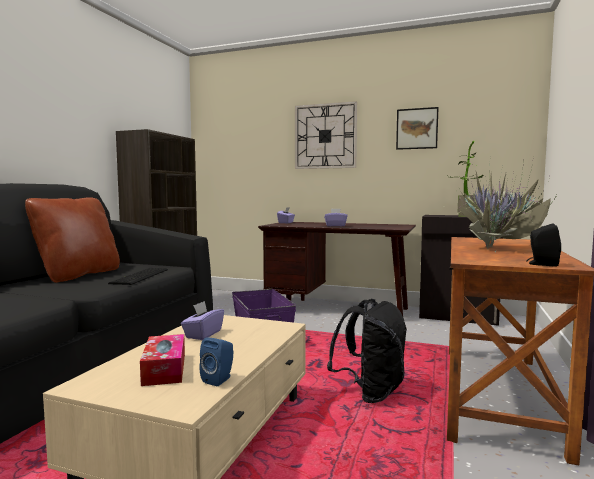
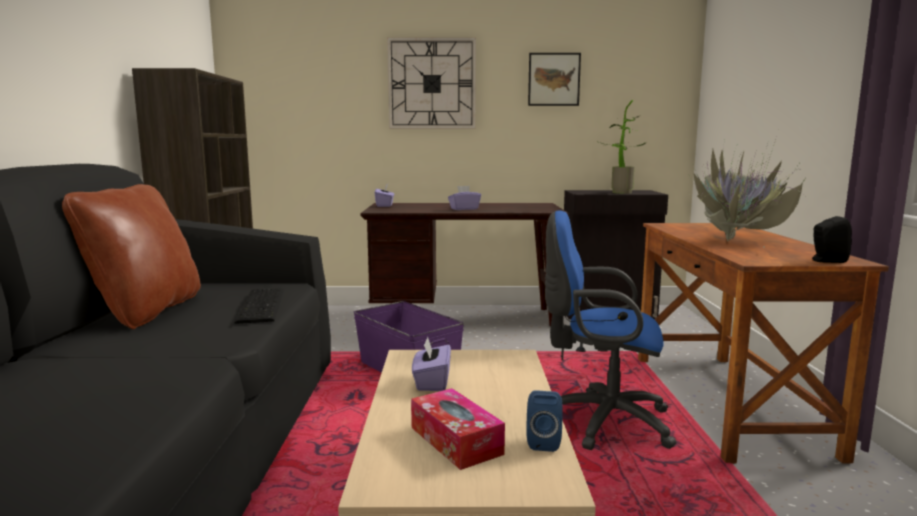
camera: 20 degrees left, 5 degrees up
(371, 392) = (601, 421): black backpack -> blue office chair

